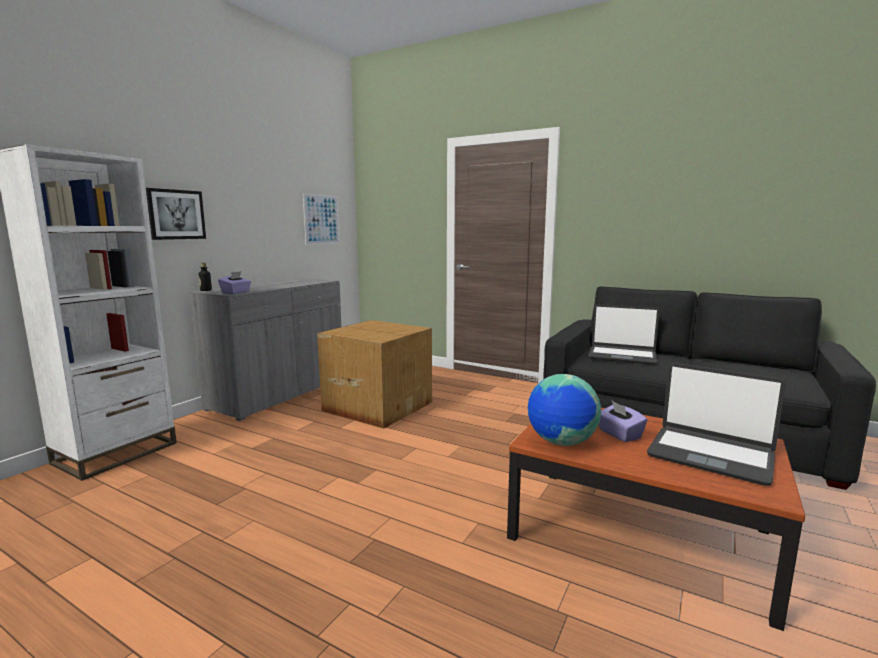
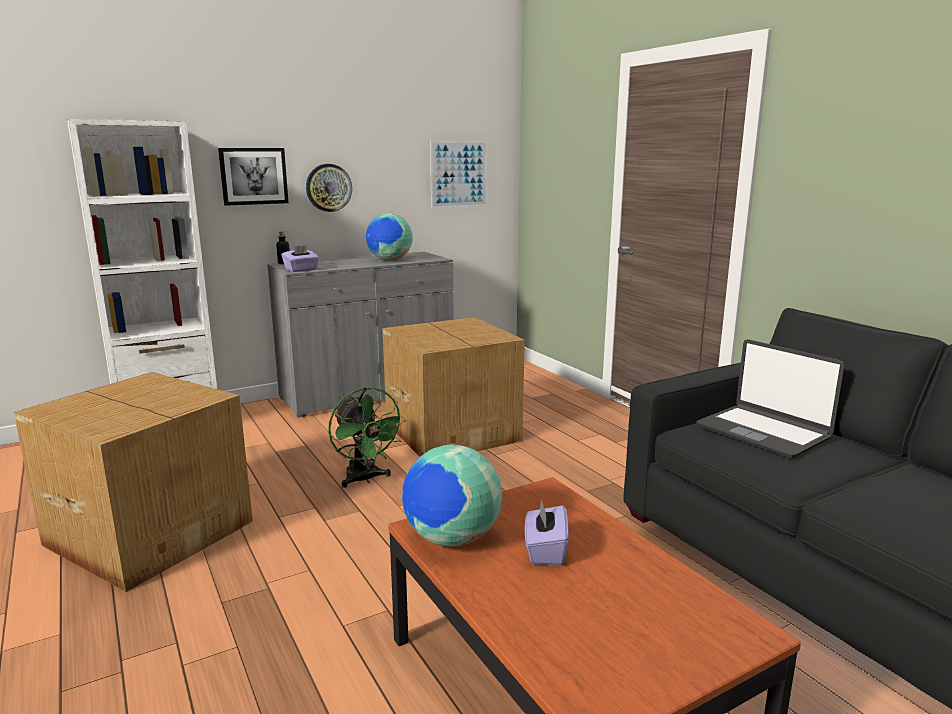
camera: 30 degrees right, 5 degrees up
(210, 534) = (151, 531): none -> cardboard box
(234, 226) = (328, 187): none -> wall clock
(293, 283) = (389, 260): none -> globe
(353, 449) = (365, 479): none -> green fan
(710, 455) = (619, 622): laptop -> none

